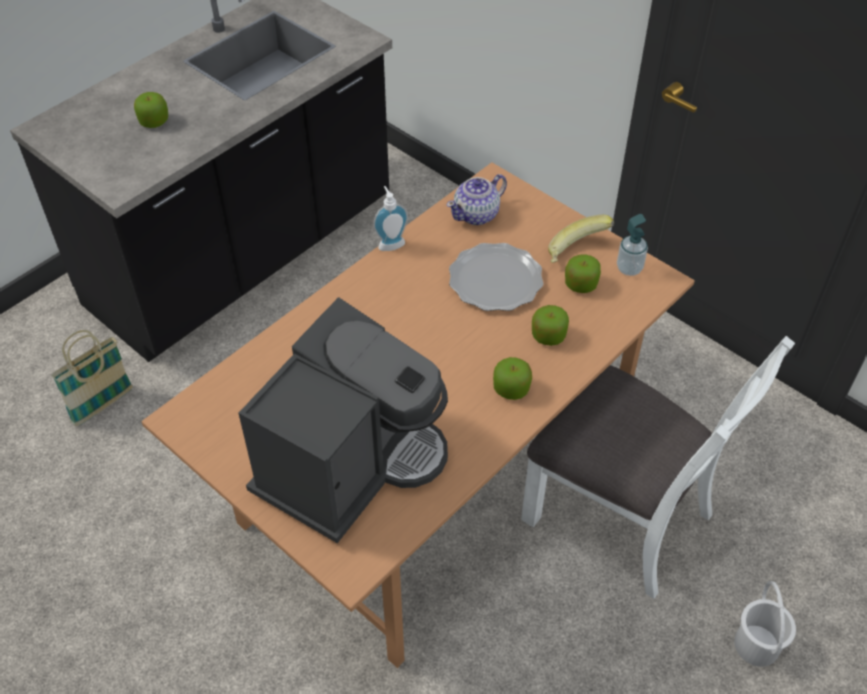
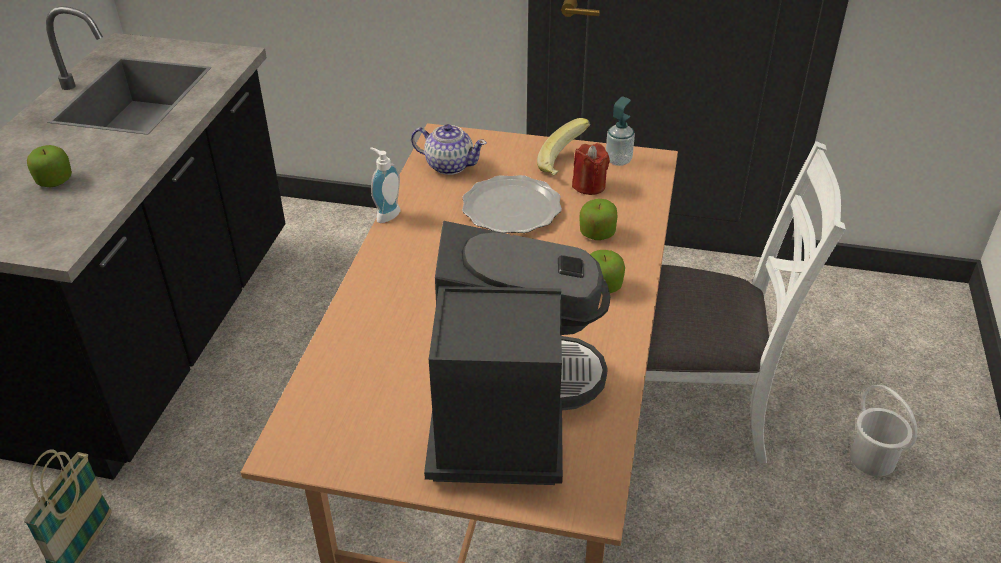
camera: 30 degrees left, 10 degrees down
(477, 214) = (449, 165): teapot -> teapot turned 90 degrees counterclockwise
(580, 284) = (589, 186): apple -> red candle

